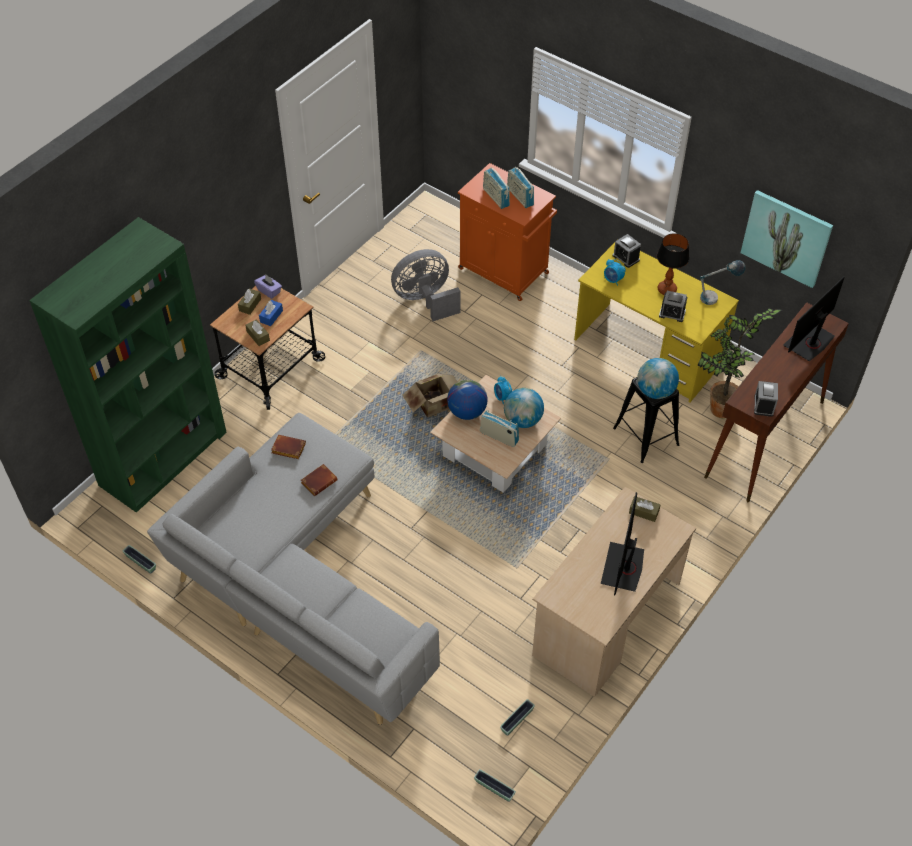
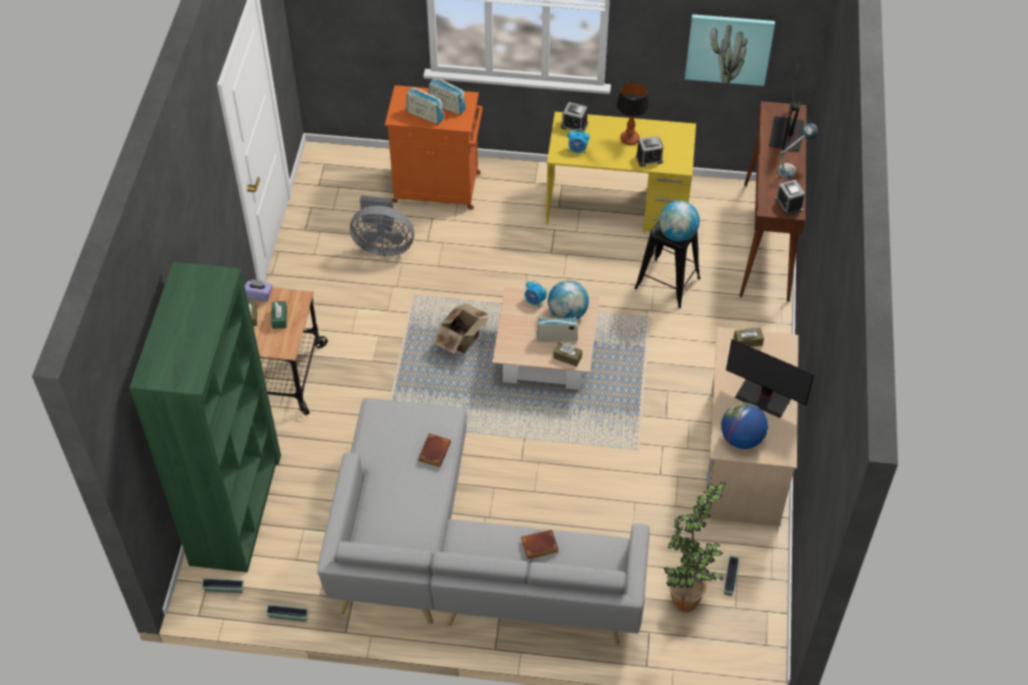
camera: 30 degrees left, 0 degrees up
(258, 336) = (281, 342): brown tissue box -> brown tissue box (567, 357)
(271, 316) = (279, 318): blue tissue box -> green tissue box
(287, 449) = (382, 436): brown book -> brown book (539, 547)
(425, 300) = (383, 246): grey fan -> grey fan turned 120 degrees counterclockwise
(467, 412) = (512, 329): globe -> globe (741, 439)
(494, 788) = (752, 645): planter -> planter (224, 588)
(623, 567) = (764, 396): monitor -> monitor turned 45 degrees counterclockwise
(716, 298) = (676, 129): table lamp -> table lamp (792, 168)
(720, 412) = (714, 234): potted plant -> potted plant (685, 604)

